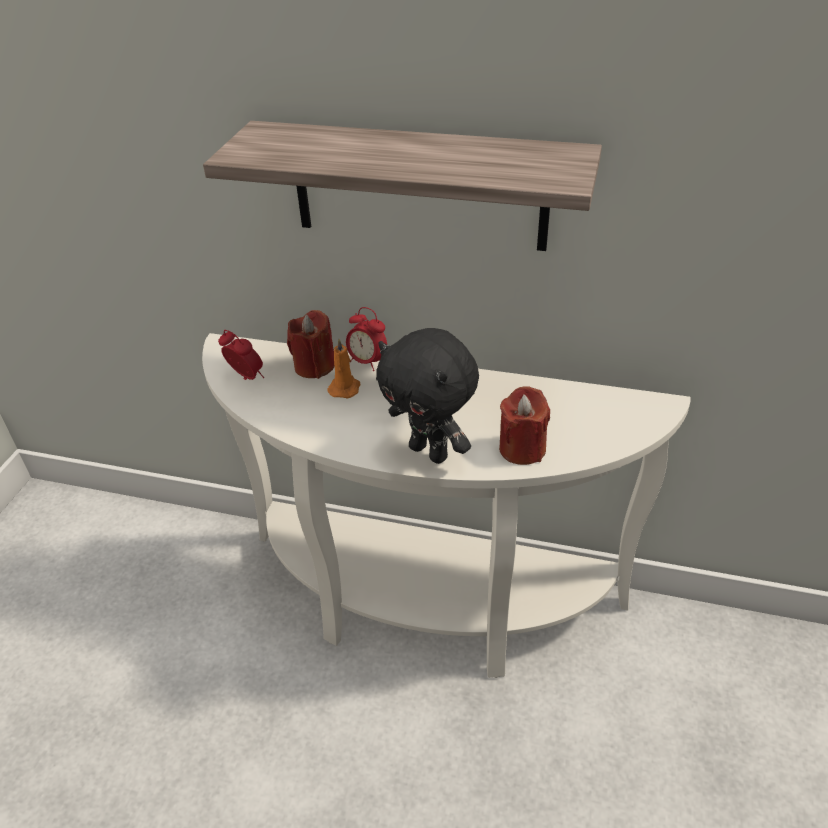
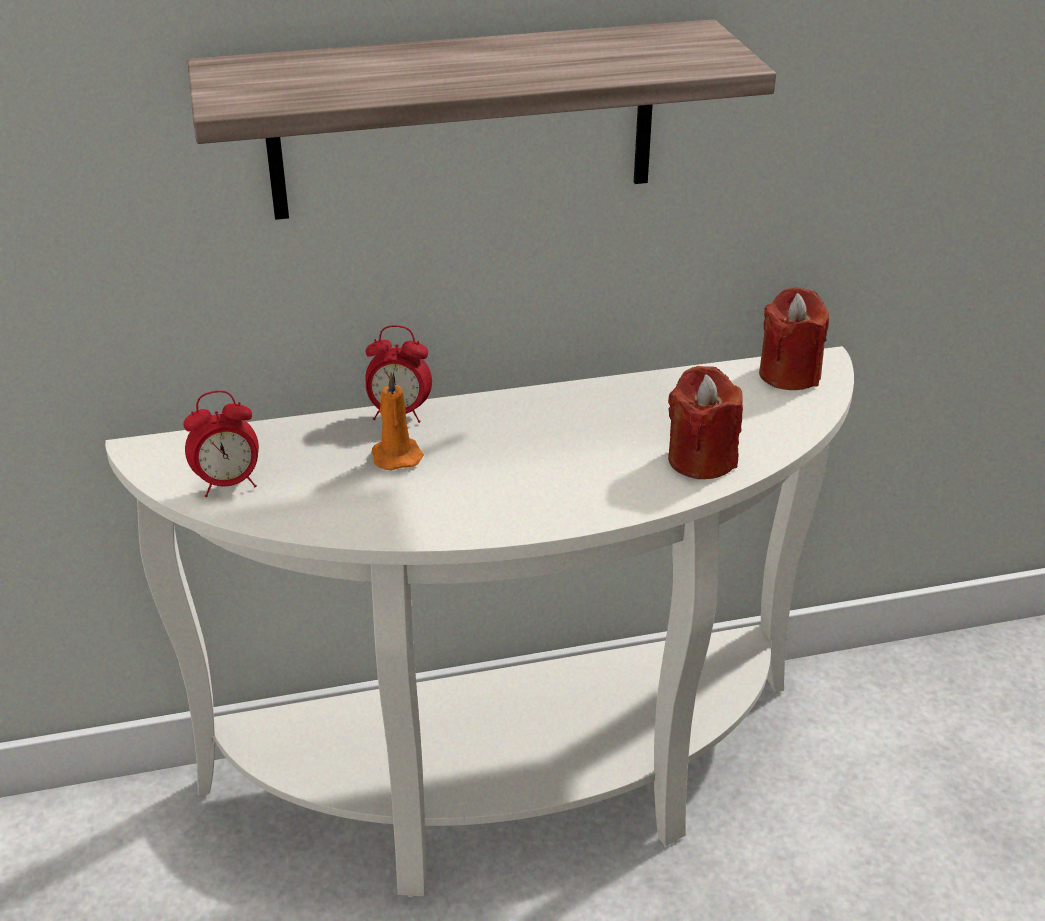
camera: 30 degrees left, 5 degrees down
(246, 378) = (228, 484): alarm clock -> alarm clock turned 150 degrees clockwise
(314, 366) = (323, 440): red candle -> red candle (789, 374)
(430, 452) = (588, 498): black plush toy -> none

